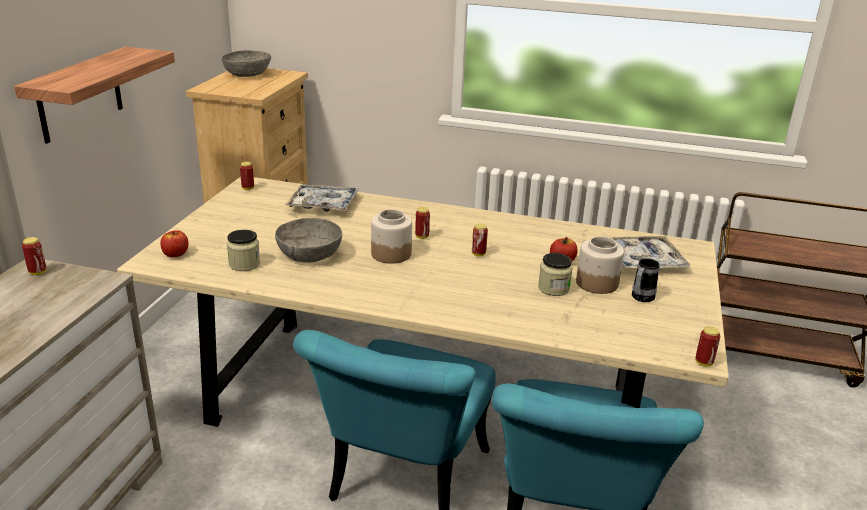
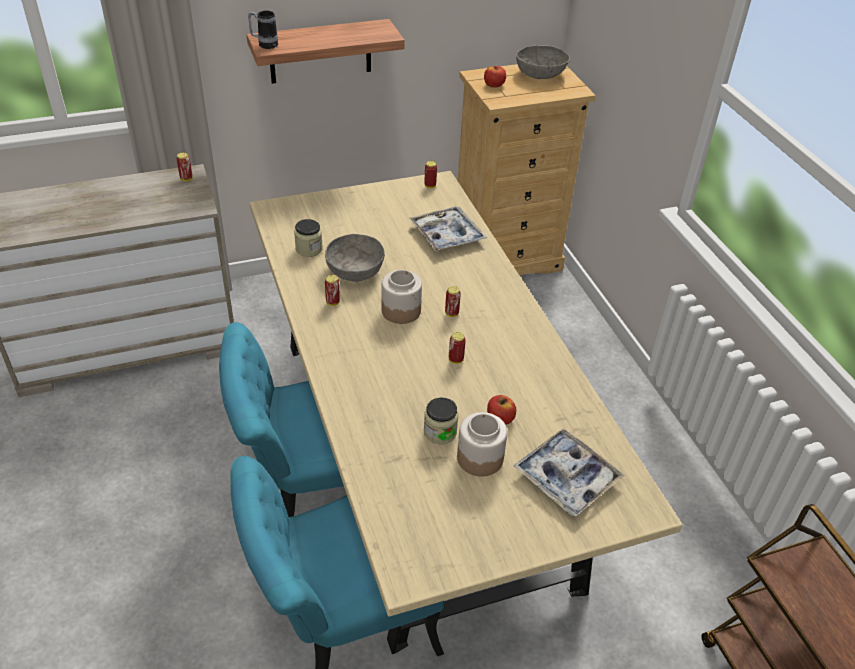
camera: 55 degrees right, 15 degrees up
(175, 254) = (292, 213): apple -> apple (494, 85)
(640, 298) = (480, 500): mug -> mug (264, 44)
(704, 363) = (397, 583): can -> can (333, 302)

